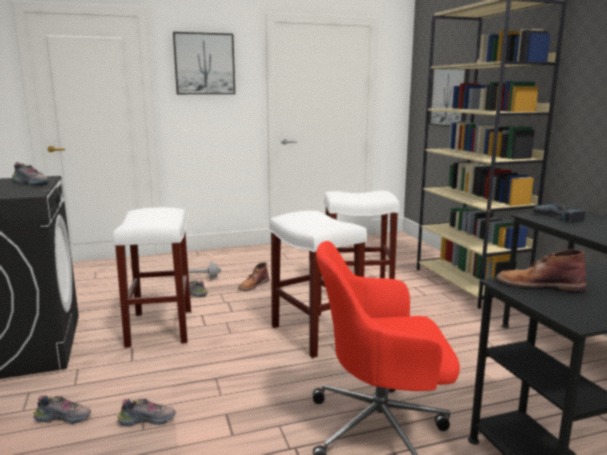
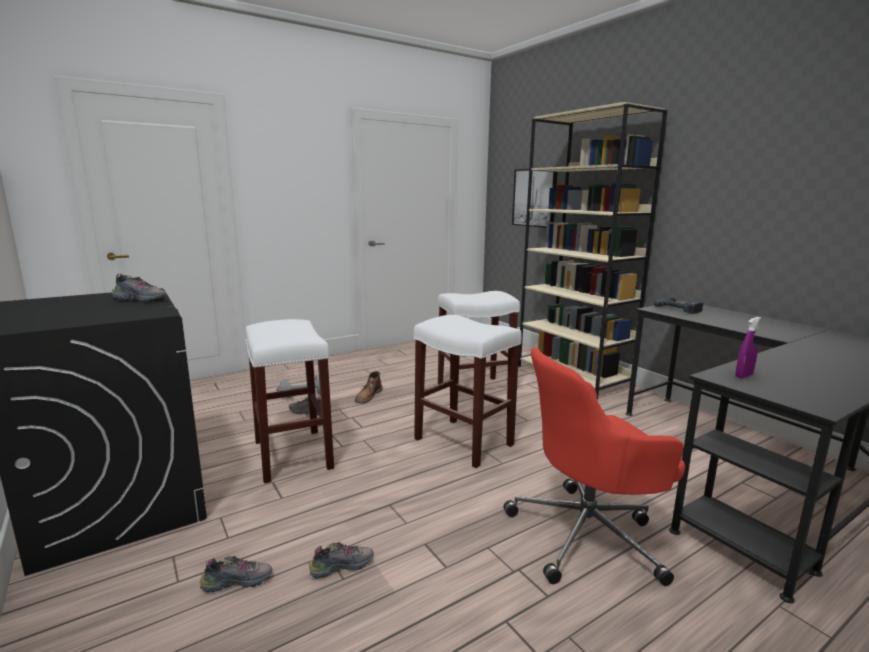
camera: 15 degrees left, 0 degrees up
(204, 64) = (288, 160): picture -> none
(538, 285) = (744, 376): brown boot -> purple spray bottle

